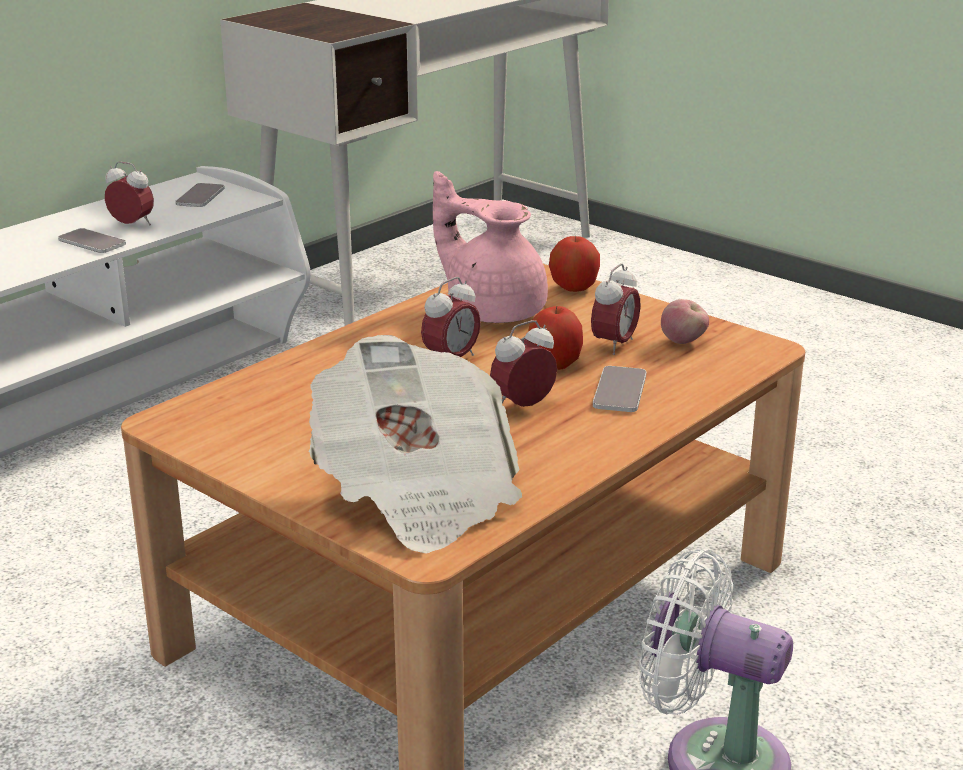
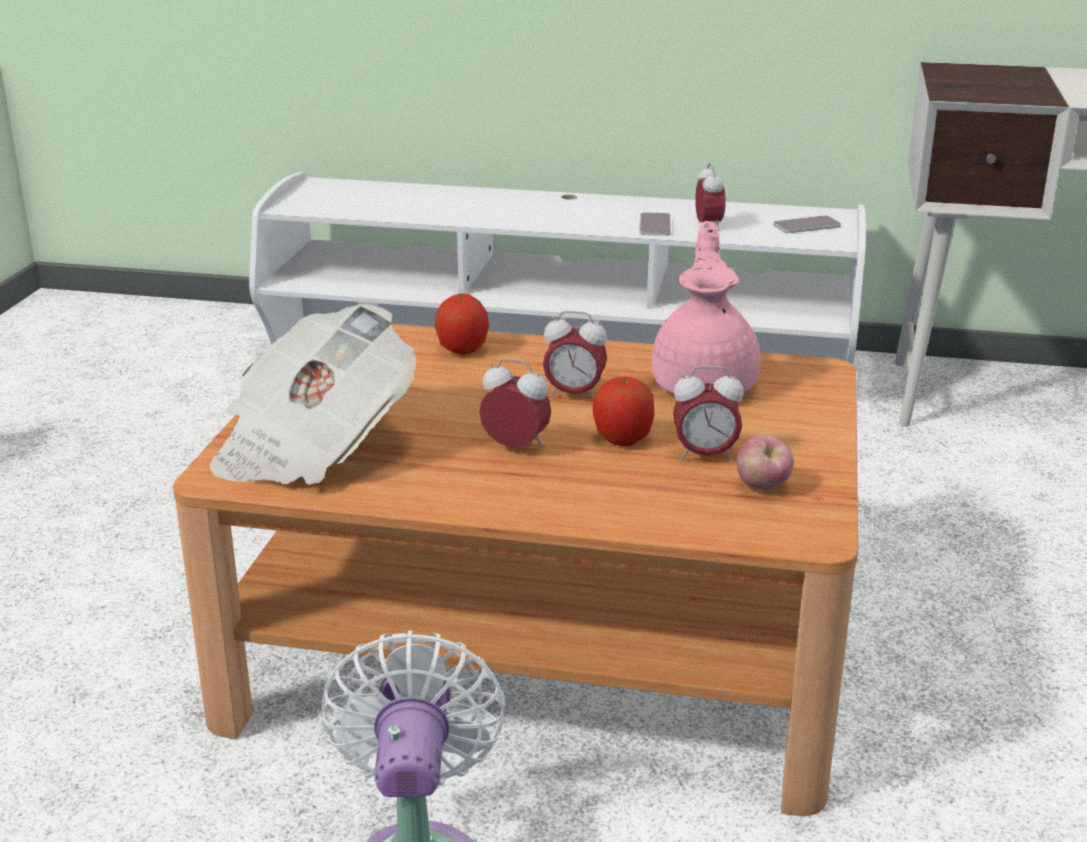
camera: 60 degrees right, 0 degrees up
(574, 288) = (814, 405): apple -> apple (462, 350)
(620, 391) = (602, 482): phone -> none

